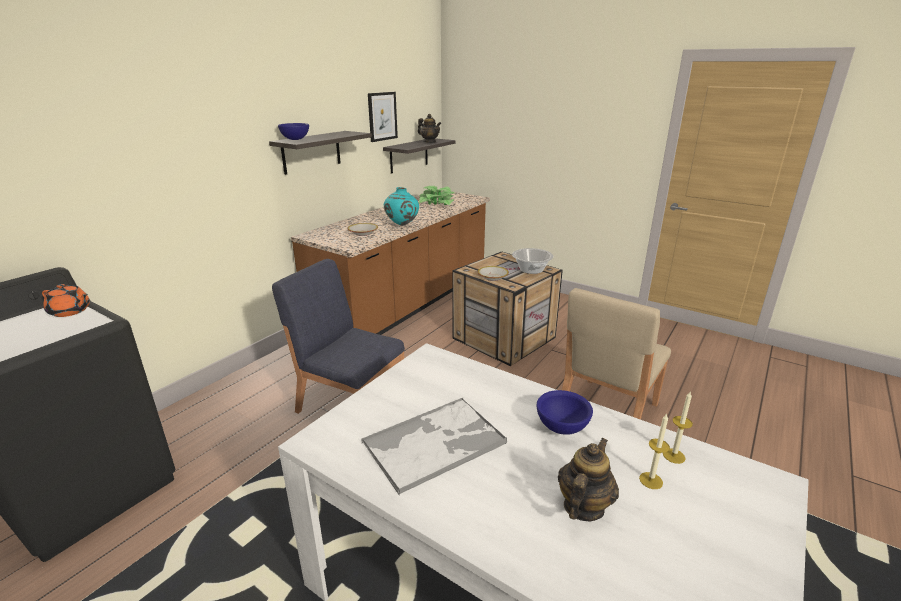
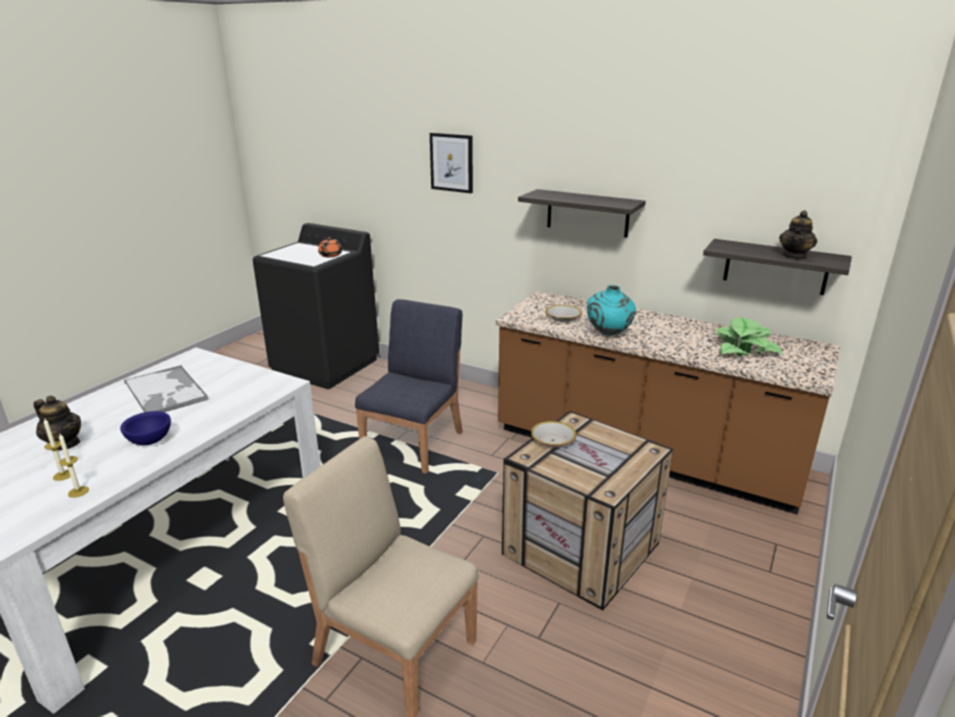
camera: 85 degrees right, 0 degrees up
(295, 139) = (550, 193): blue bowl -> none
(382, 116) = (724, 196): picture -> picture (451, 162)
(531, 270) = (598, 475): cooking pot -> none

